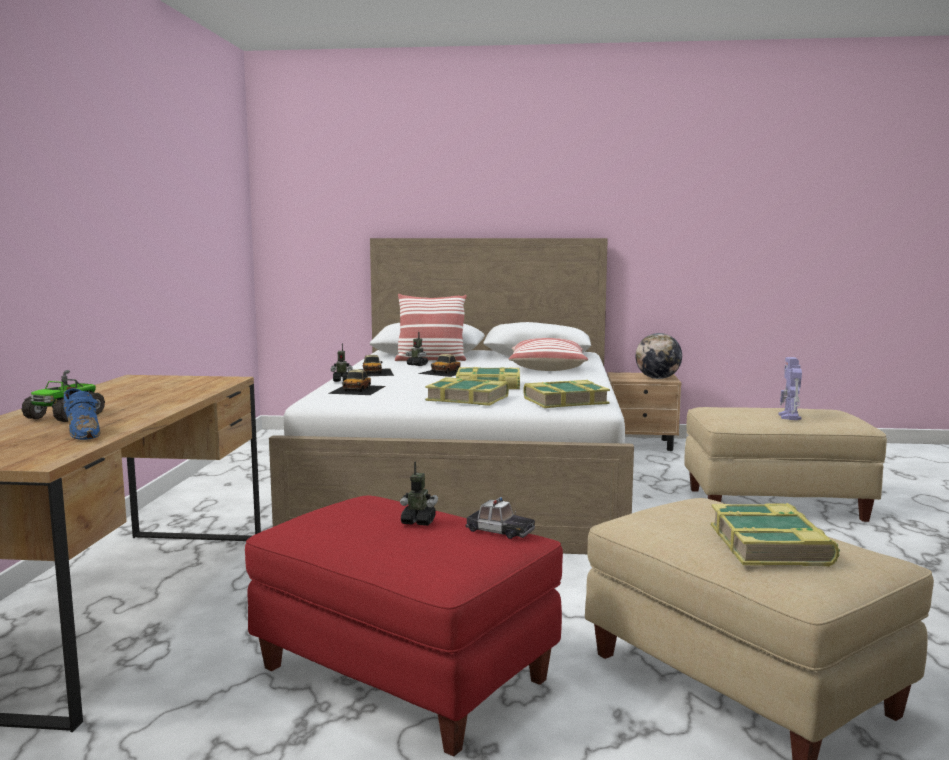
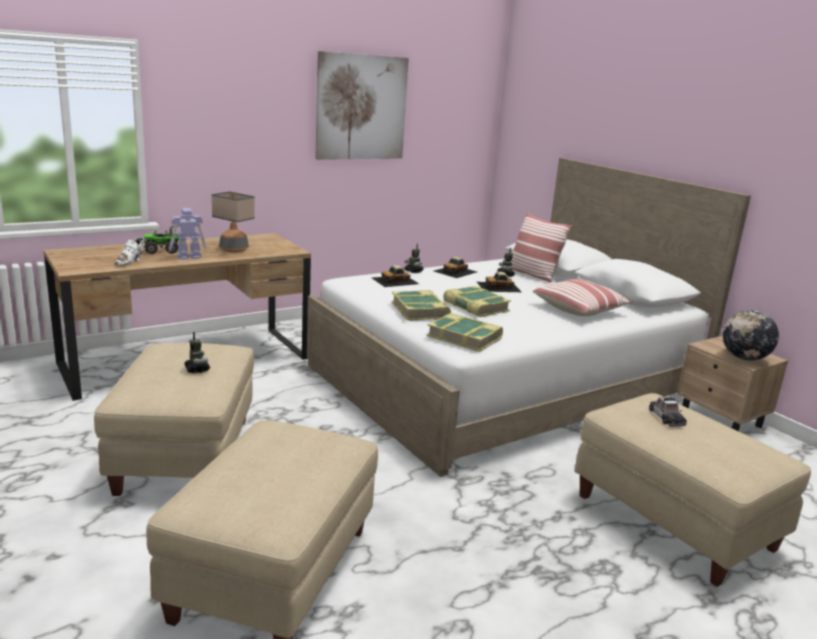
camera: 50 degrees right, 10 degrees up
(82, 433) = (131, 262): blue shoe -> white shoe
(157, 394) = (234, 249): none -> table lamp
(158, 186) = (361, 107): none -> picture
(402, 675) = (184, 454): red ottoman -> beige ottoman
(499, 530) = (205, 393): toy car -> toy car (666, 417)
(771, 545) = (259, 480): book -> none
(789, 417) = (686, 438): toy robot -> toy robot (188, 257)

